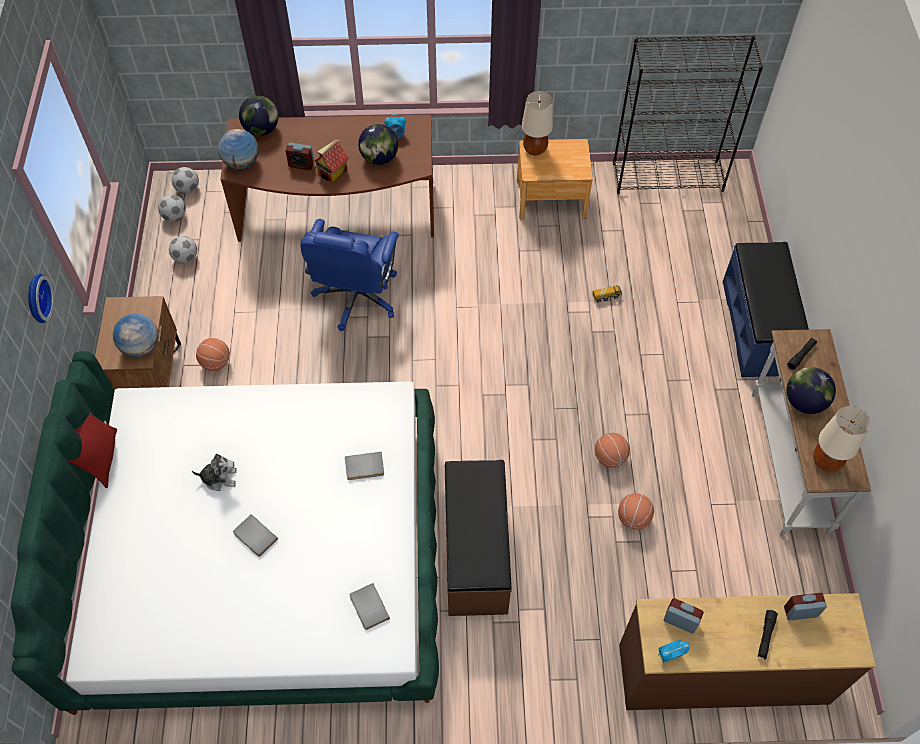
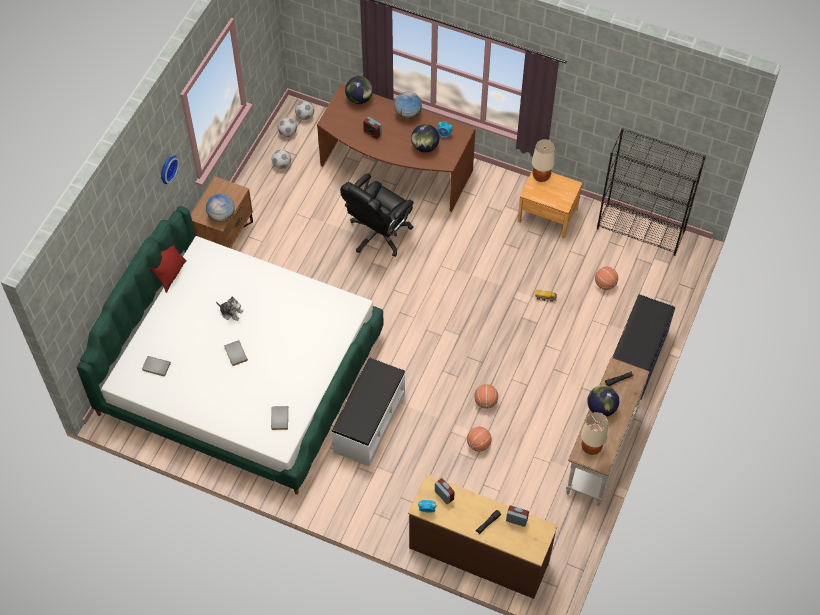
camera: 25 degrees right, 0 degrees up
(215, 363) = (268, 242): basketball -> basketball (605, 284)
(241, 163) = (335, 118): globe -> globe (407, 114)
(332, 172) = (390, 146): toy house -> none
(356, 298) = (378, 234): blue office chair -> black office chair
(364, 468) = (316, 340): grey book -> grey book (156, 367)
(474, 551) = (369, 422): brown bench -> white bench

